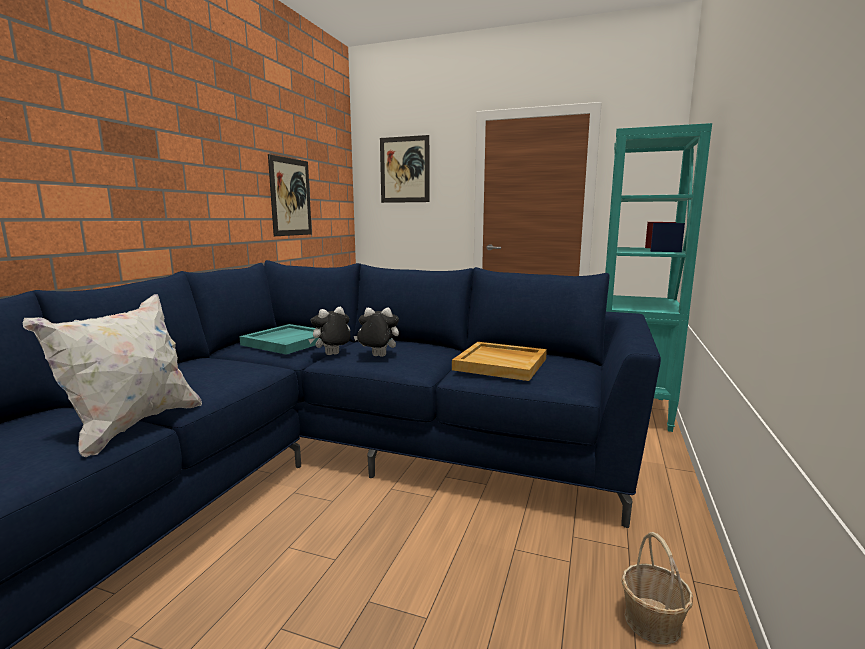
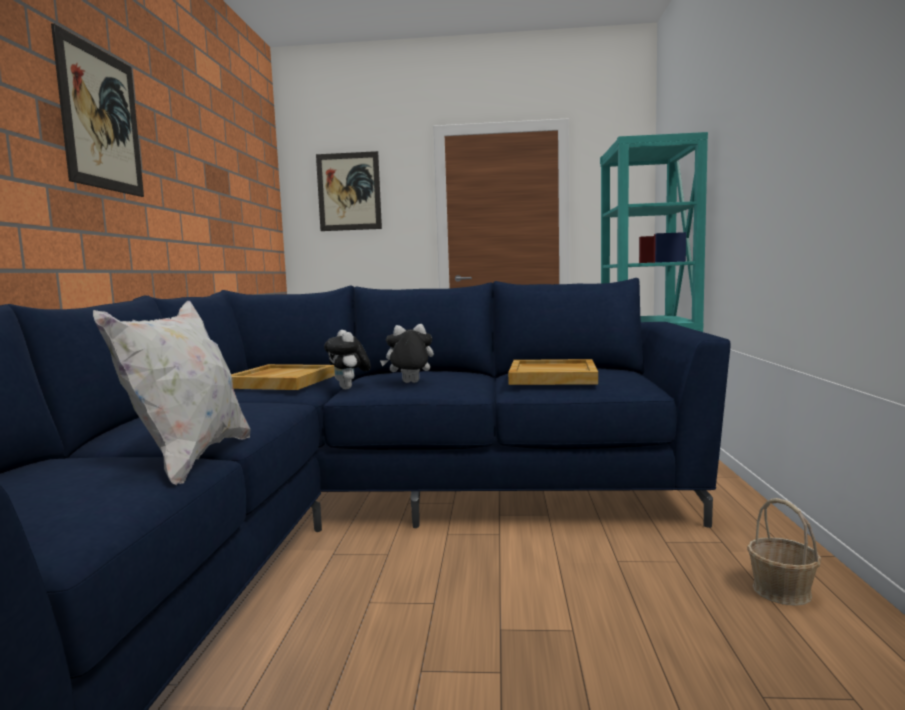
camera: 15 degrees left, 5 degrees down
(288, 342) = (281, 381): turquoise tray -> beige tray
(290, 197) = (226, 219): picture -> picture (101, 119)
(332, 355) = (349, 388): plush toy -> plush toy turned 60 degrees counterclockwise

